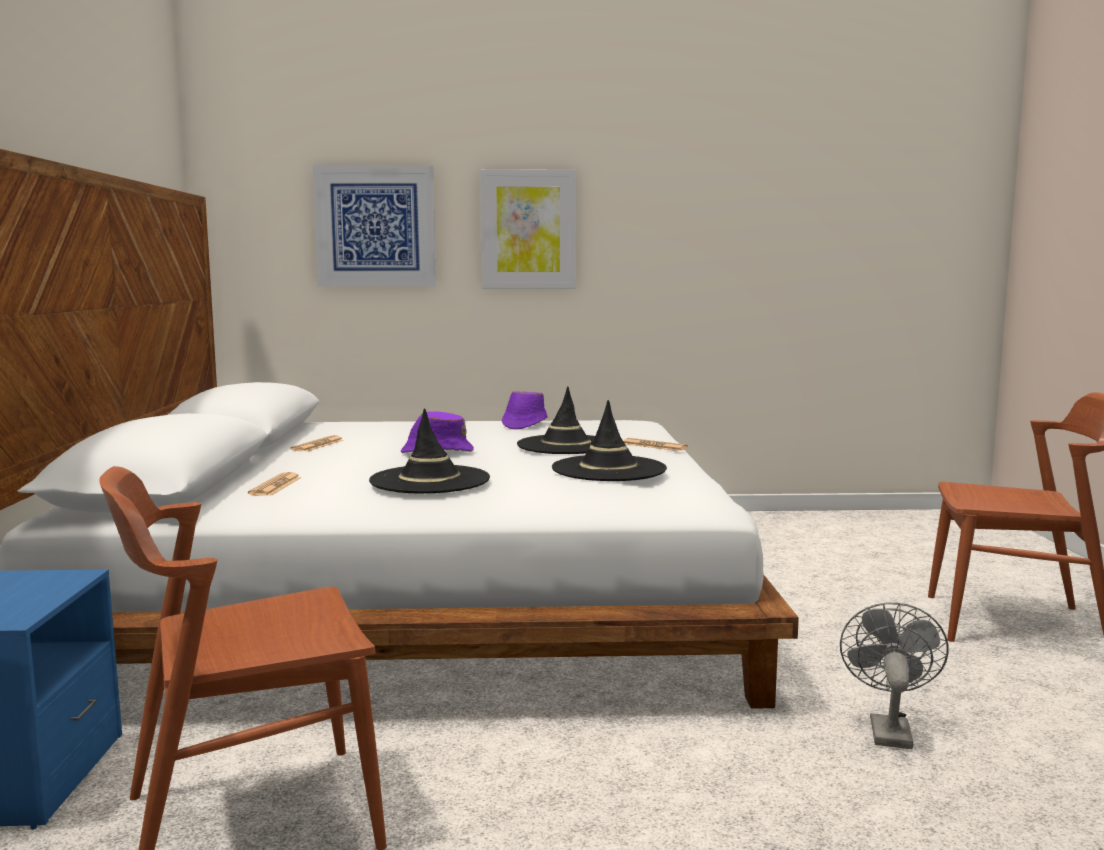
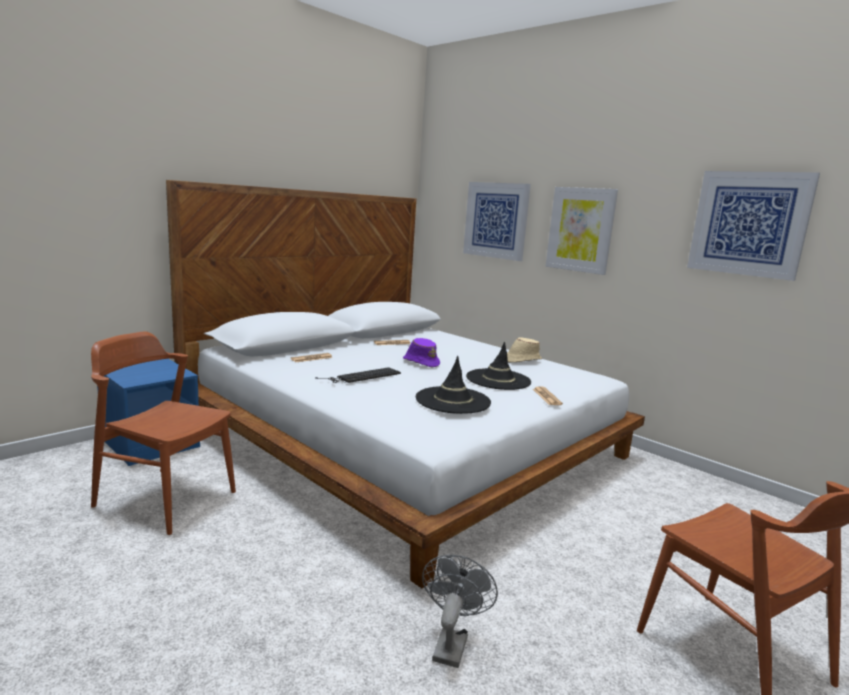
camera: 45 degrees right, 5 degrees up
(430, 480) = (361, 376): black hat -> keyboard
(524, 424) = (522, 360): purple hat -> beige hat
(742, 205) = (749, 224): none -> picture
(888, 729) = (451, 643): grey fan -> grey fan turned 45 degrees counterclockwise

